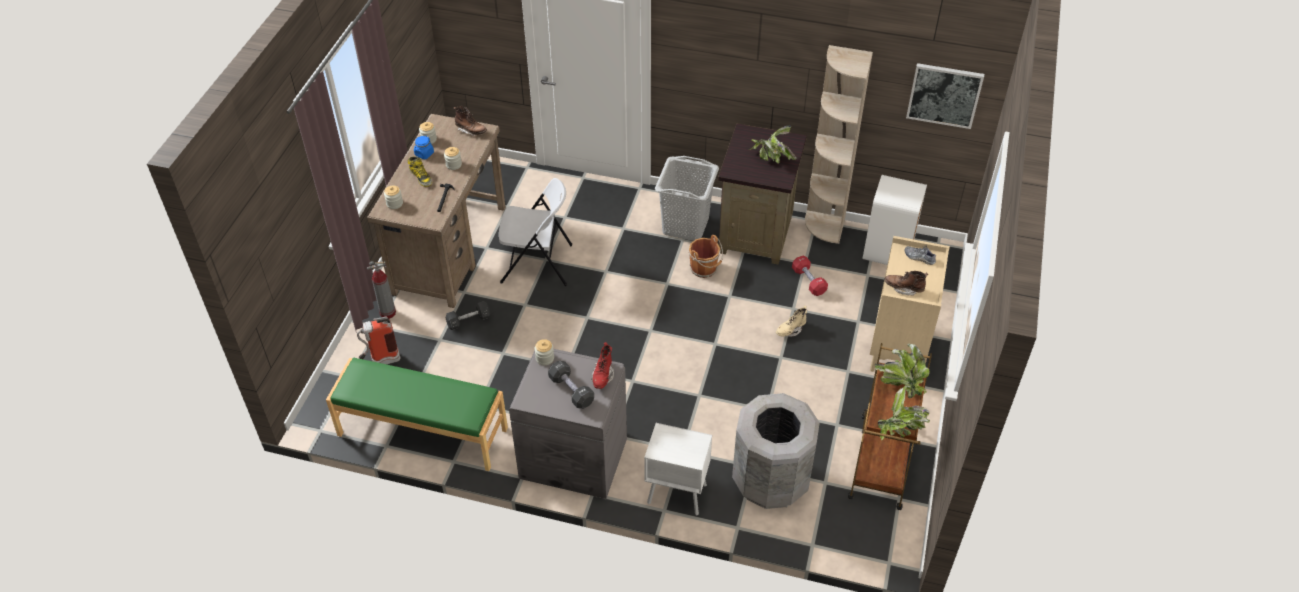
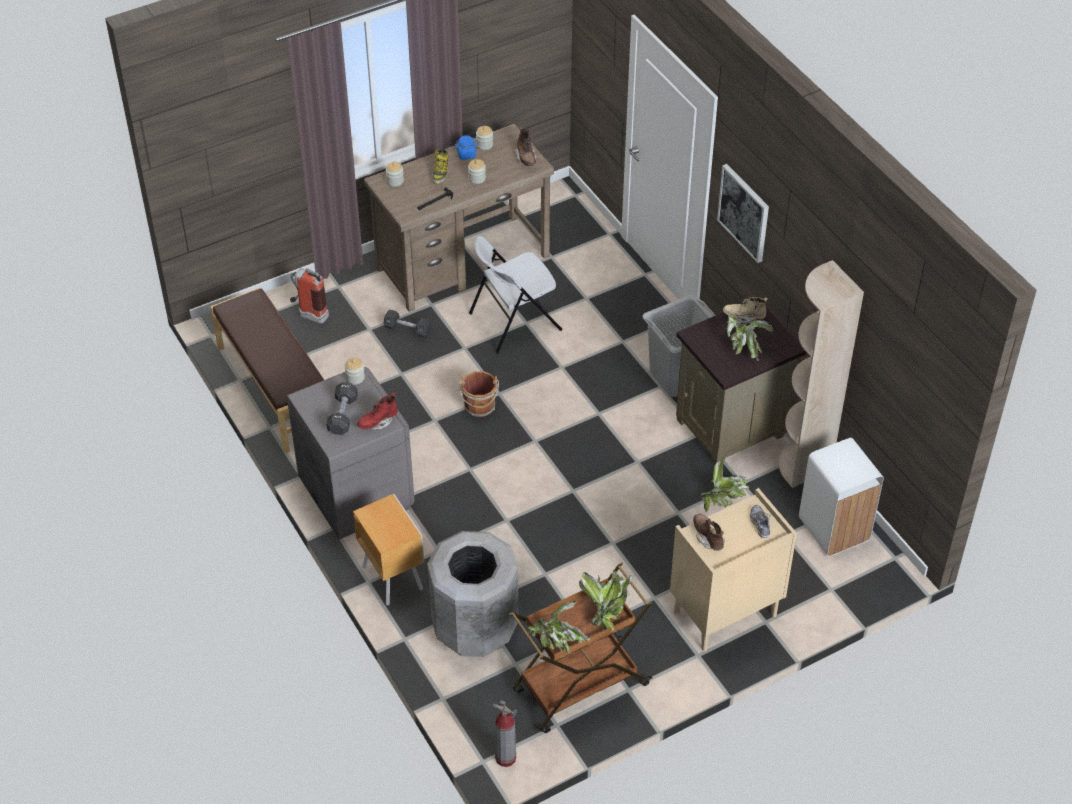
camera: 45 degrees right, 0 degrees up
(387, 313) = (357, 281): fire extinguisher -> fire extinguisher (505, 758)
(422, 432) = (274, 390): green bench -> brown bench
(536, 263) = (515, 321): white chair -> white chair turned 105 degrees clockwise
(675, 493) = (392, 577): white nightstand -> brown nightstand
(704, 269) = (646, 424): brown bucket -> brown bucket (480, 407)
(790, 330) = (651, 528): beige boot -> beige boot (744, 317)
(808, 281) = (723, 500): red dumbbell -> potted plant
(944, 95) = (916, 383): picture -> picture (744, 212)

